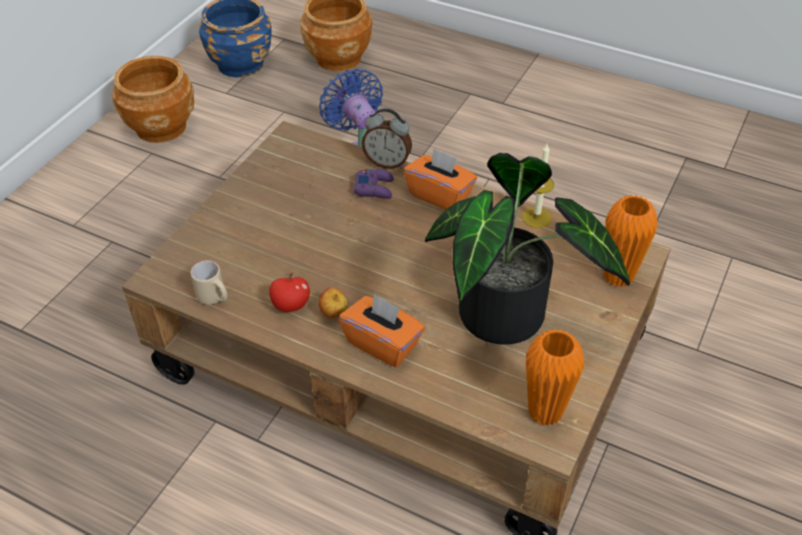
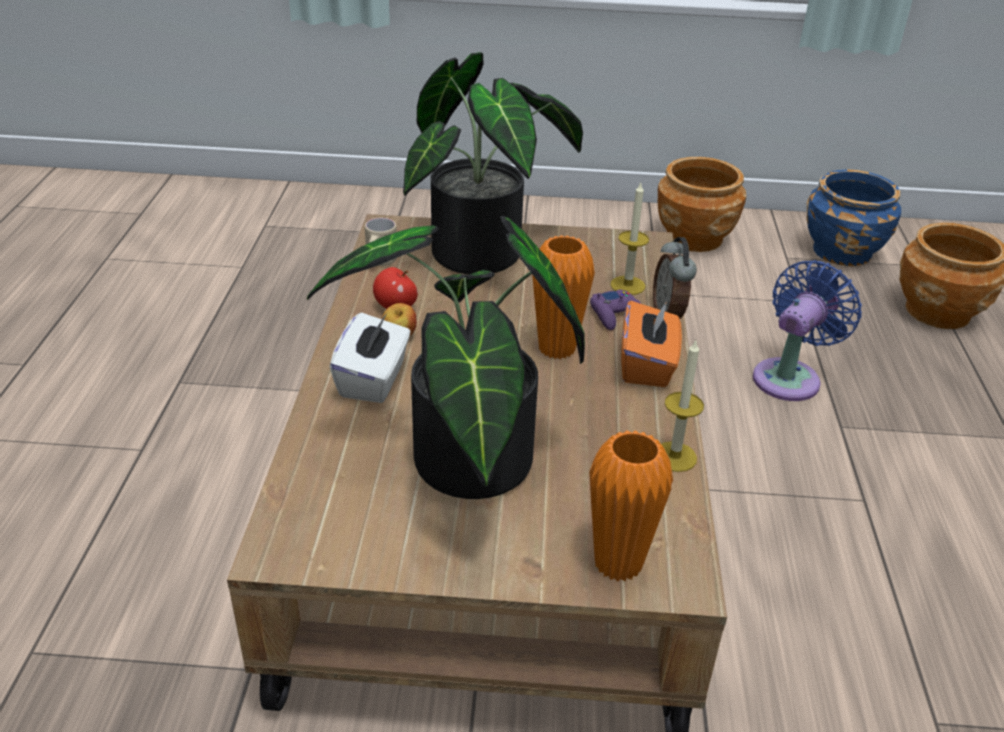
camera: 65 degrees right, 10 degrees down
(247, 228) = (487, 254): none -> potted plant
(340, 169) = (627, 285): none -> candle
(383, 343) = (373, 380): orange tissue box -> white tissue box
(545, 412) = (324, 535): orange vase -> orange vase (557, 348)

